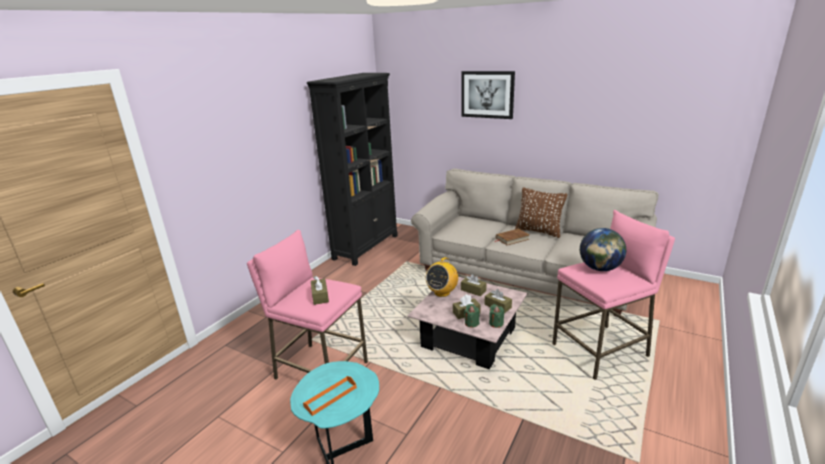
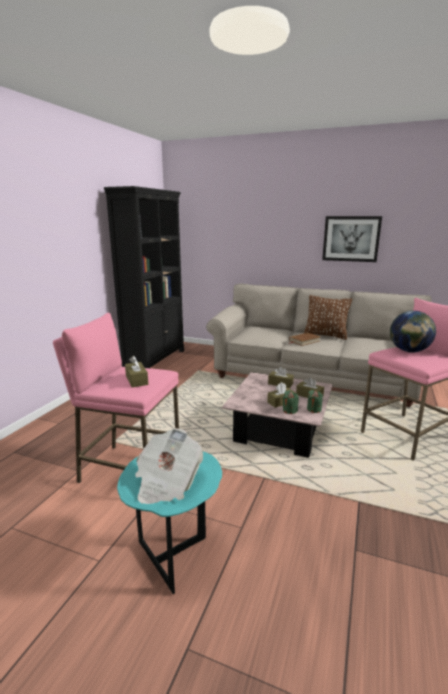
camera: 10 degrees left, 5 degrees down
(330, 397) = (167, 482): orange tray -> newspaper
(442, 292) = (250, 386): radio -> none
(487, 94) = (271, 214): picture -> picture (351, 239)

